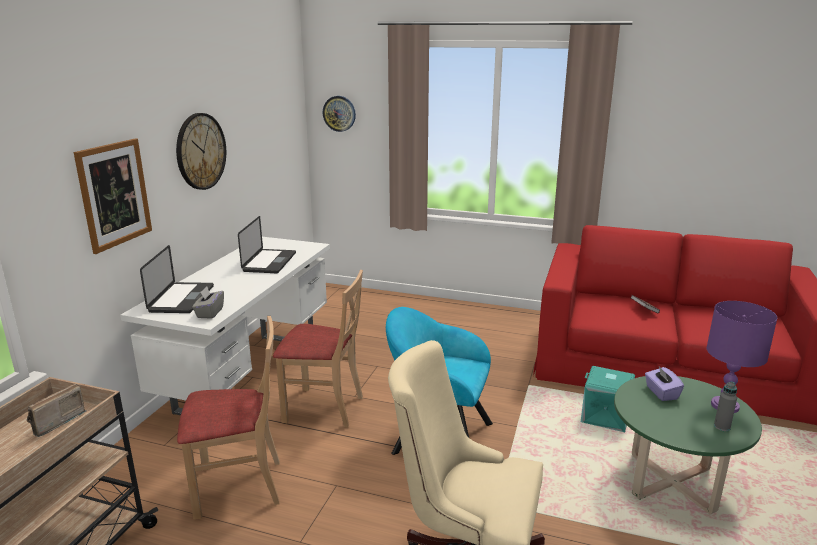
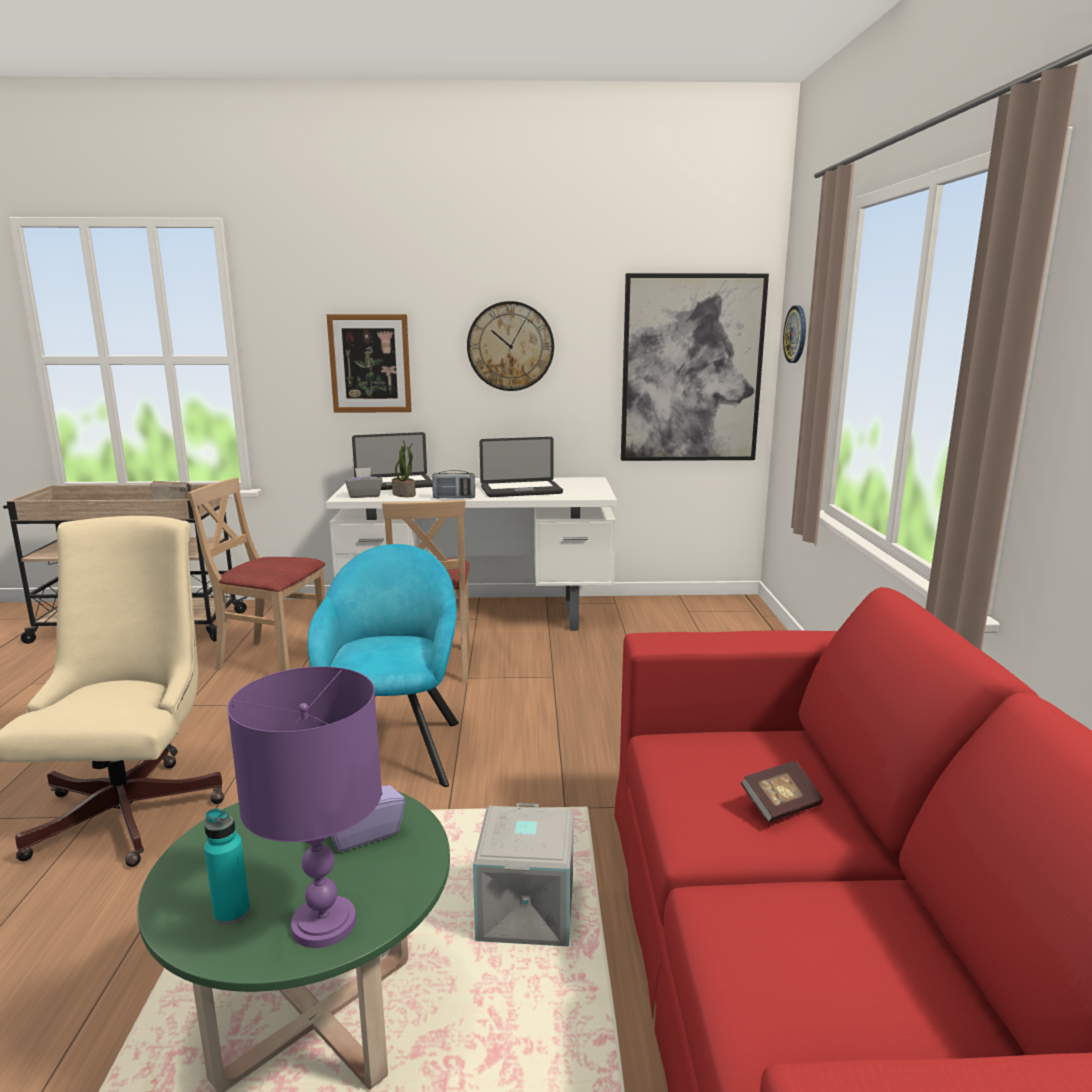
camera: 70 degrees right, 5 degrees down
(227, 298) = (404, 494): none -> potted plant
(239, 487) = (273, 659): beige chair -> beige chair turned 135 degrees clockwise
(264, 283) = (454, 498): none -> radio
(280, 145) = (691, 369): none -> picture
(606, 416) = (528, 913): turquoise storage box -> grey storage box
(722, 427) = (232, 913): grey bottle -> turquoise bottle

